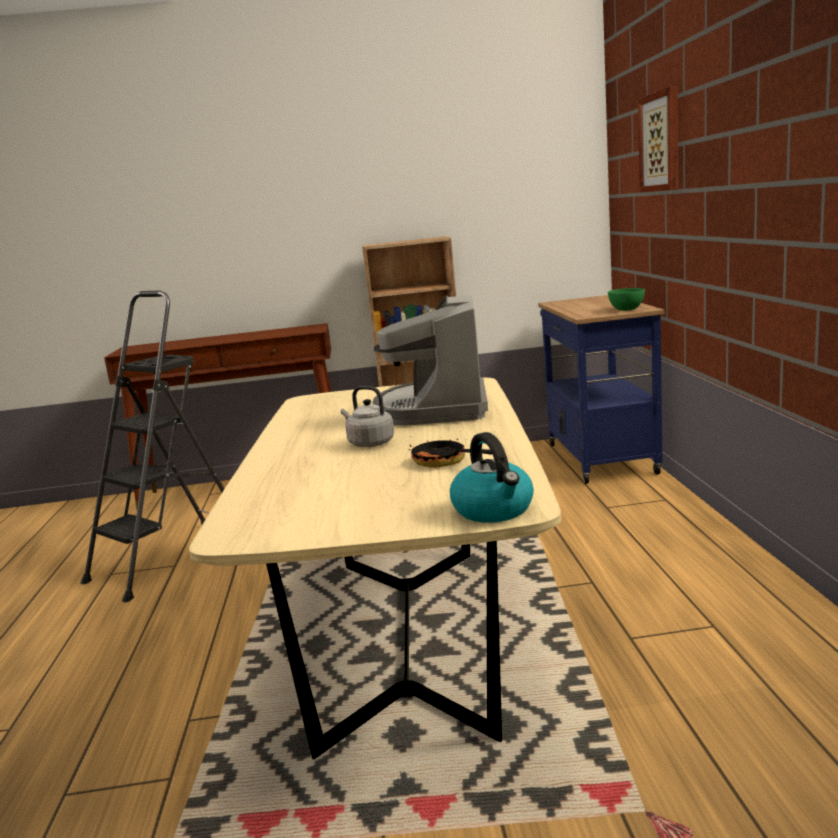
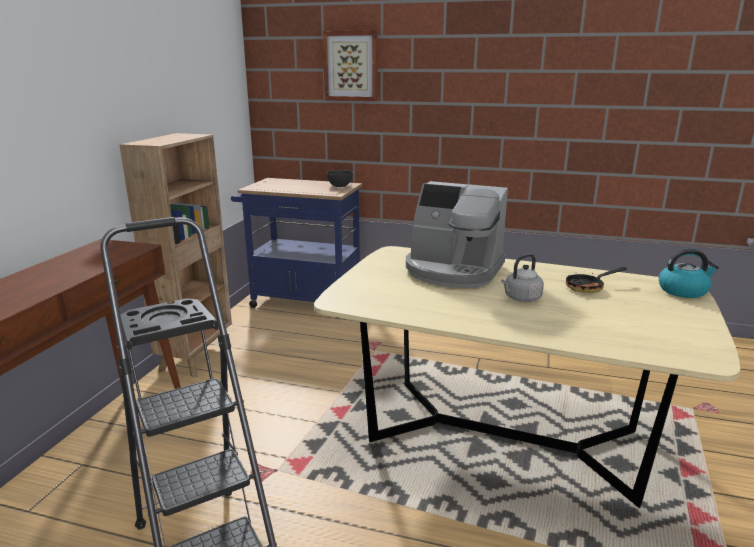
camera: 70 degrees left, 5 degrees up
(626, 309) = (339, 186): green bowl -> grey bowl

